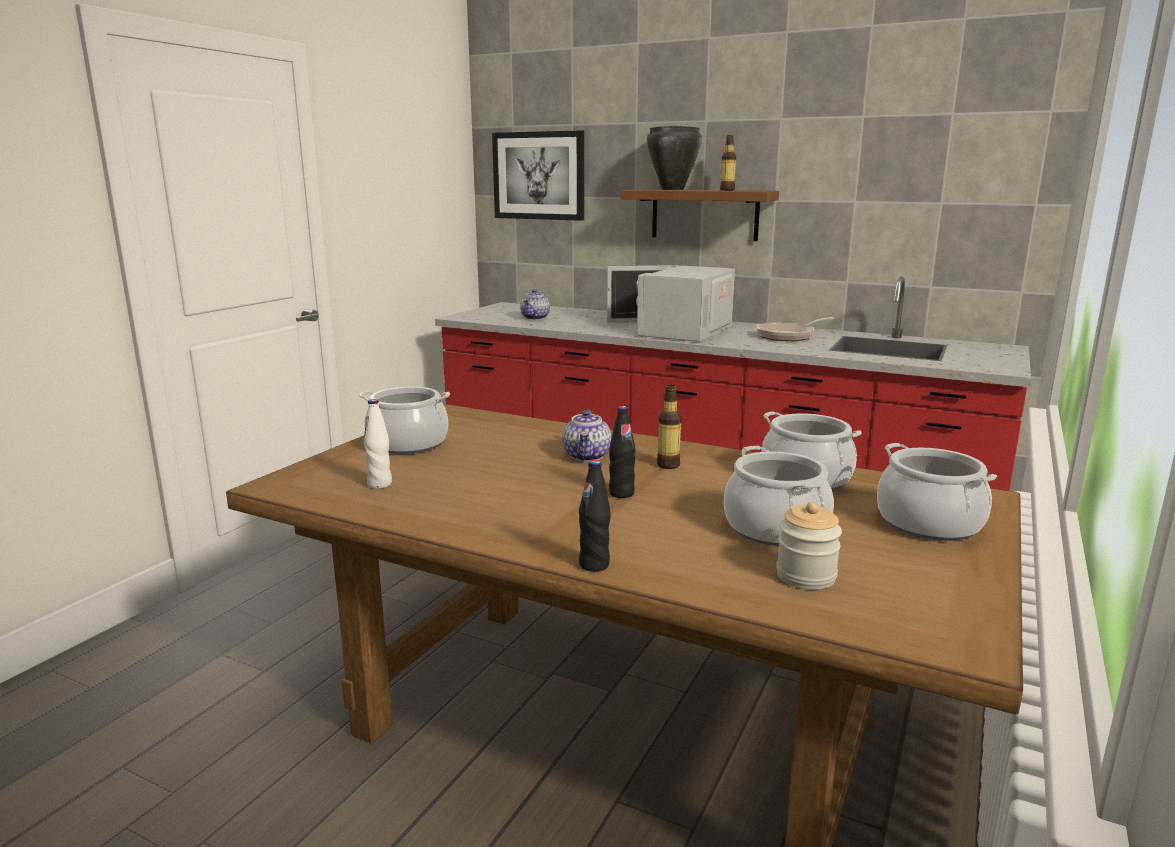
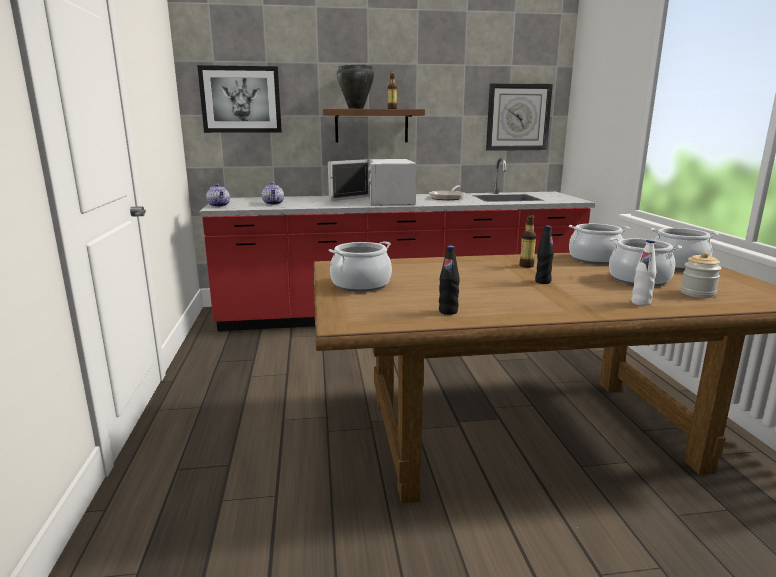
camera: 35 degrees left, 0 degrees up
(380, 484) = (409, 307): white bottle -> white bottle (641, 303)
(587, 456) = (478, 270): teapot -> teapot (219, 205)
(594, 565) = (620, 312): black bottle -> black bottle (448, 311)
(959, 206) = (518, 117): none -> wall clock

